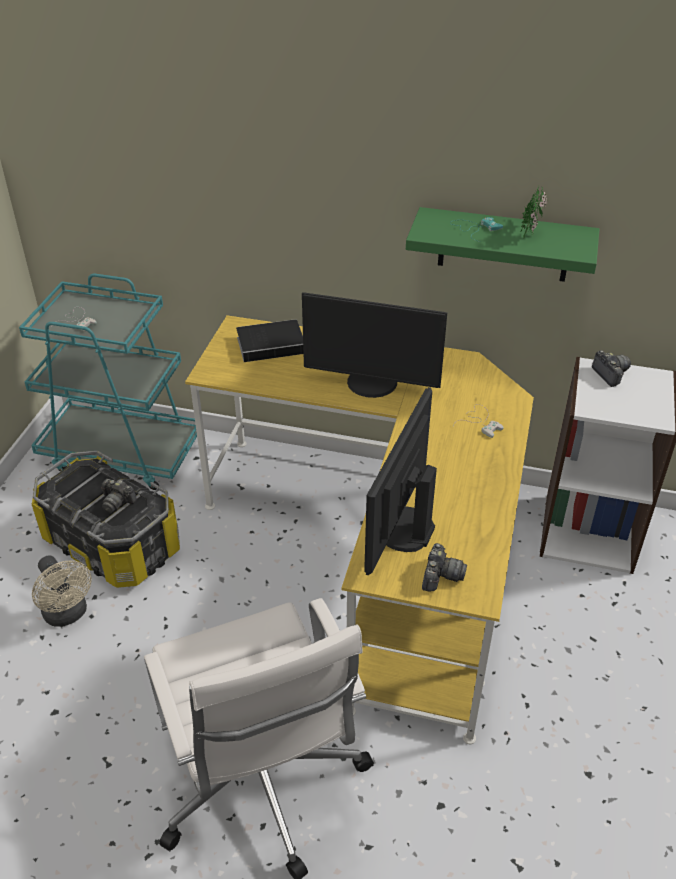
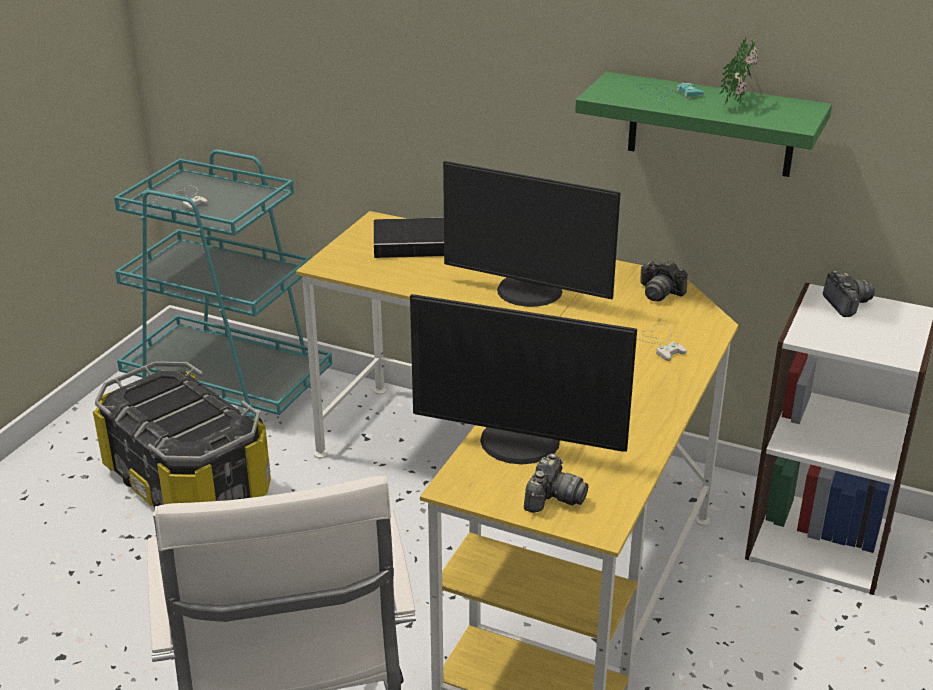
camera: 10 degrees right, 10 degrees down
(68, 614) = (110, 552): beige fan -> none
(117, 502) = (194, 418): camera -> camera (660, 293)
(402, 528) = (519, 443): monitor -> monitor turned 105 degrees counterclockwise

